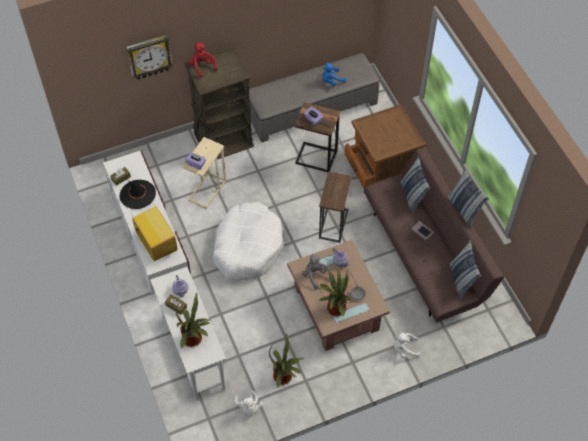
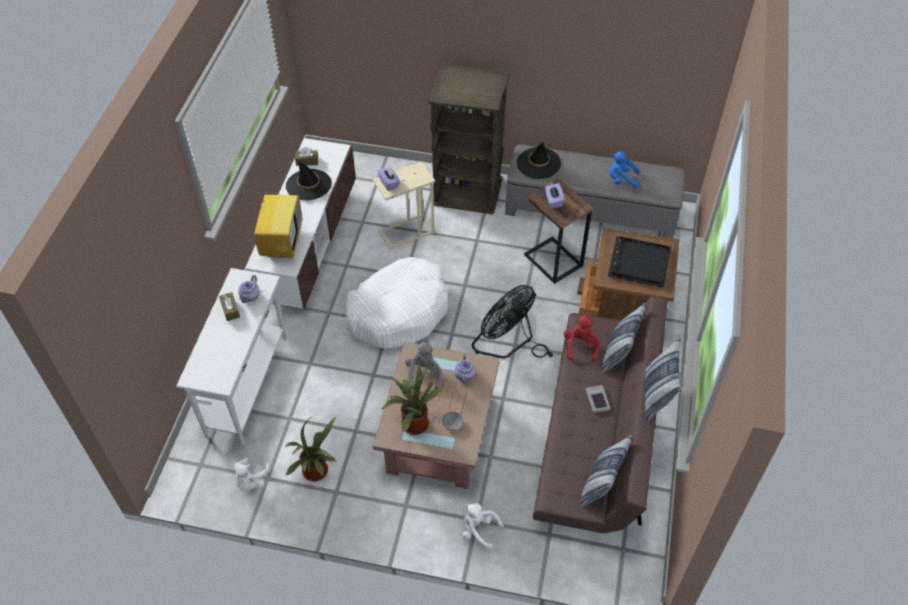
camera: 35 degrees right, 5 degrees down
(149, 56) = (400, 35): wall clock -> none
(194, 339) = (216, 354): potted plant -> none
(202, 66) = (456, 76): red plush toy -> red plush toy (580, 346)
(272, 97) = (538, 163): none -> black hat
(333, 224) = (513, 341): brown side table -> black fan
(389, 132) = (638, 262): none -> black tray

